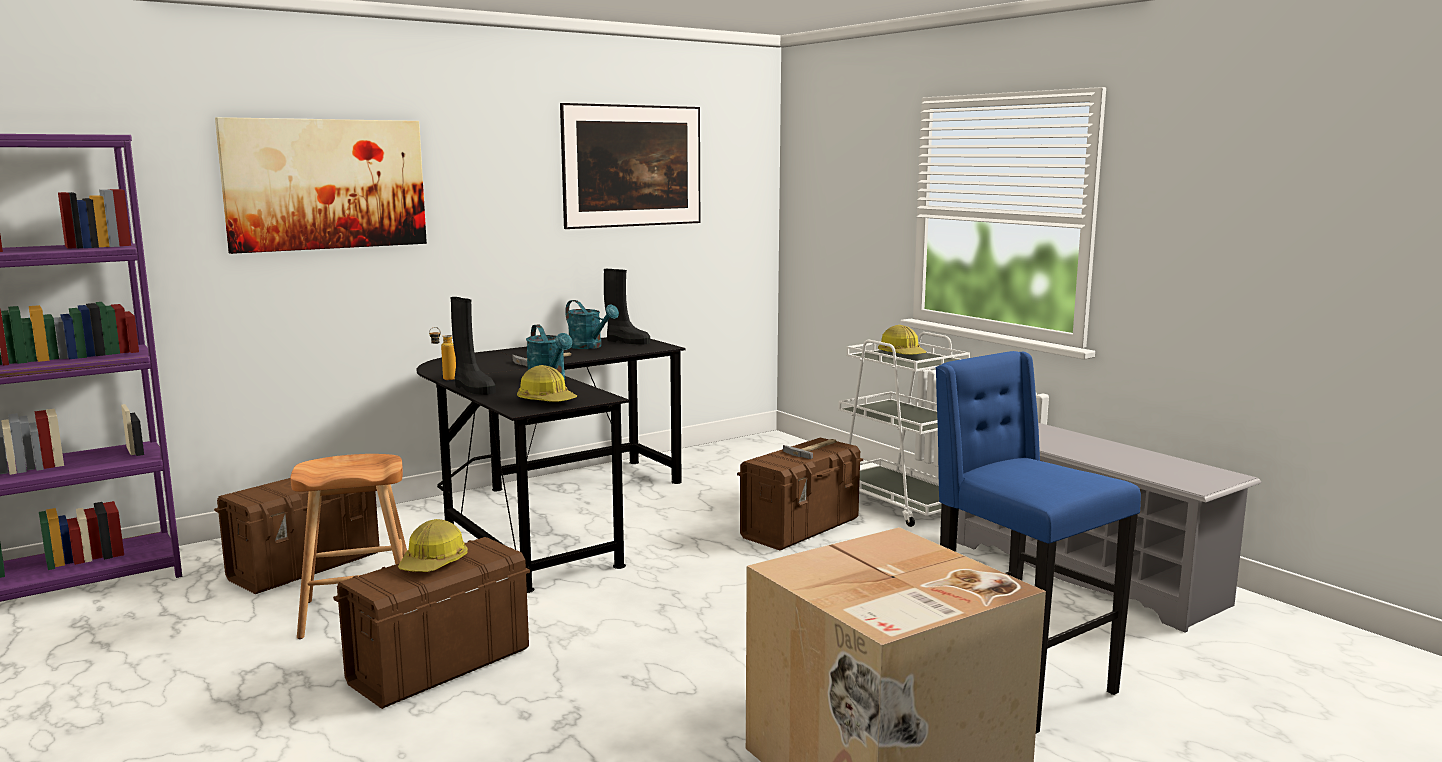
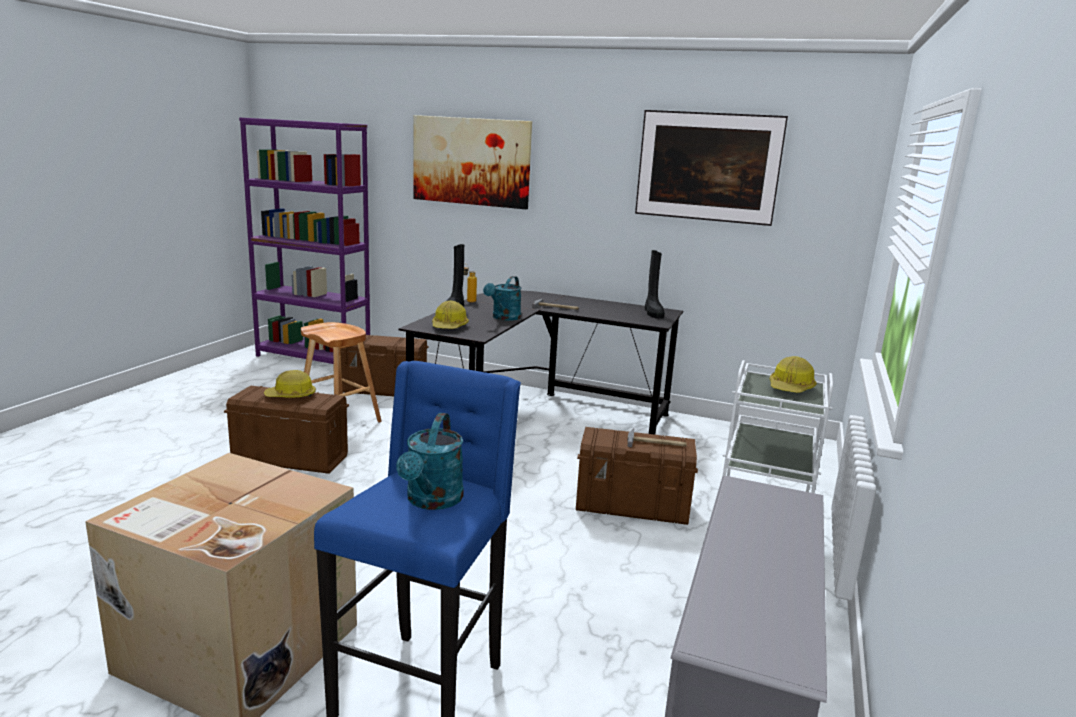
camera: 55 degrees right, 5 degrees up
(589, 347) = (617, 309): turquoise watering can -> turquoise watering can (432, 501)

